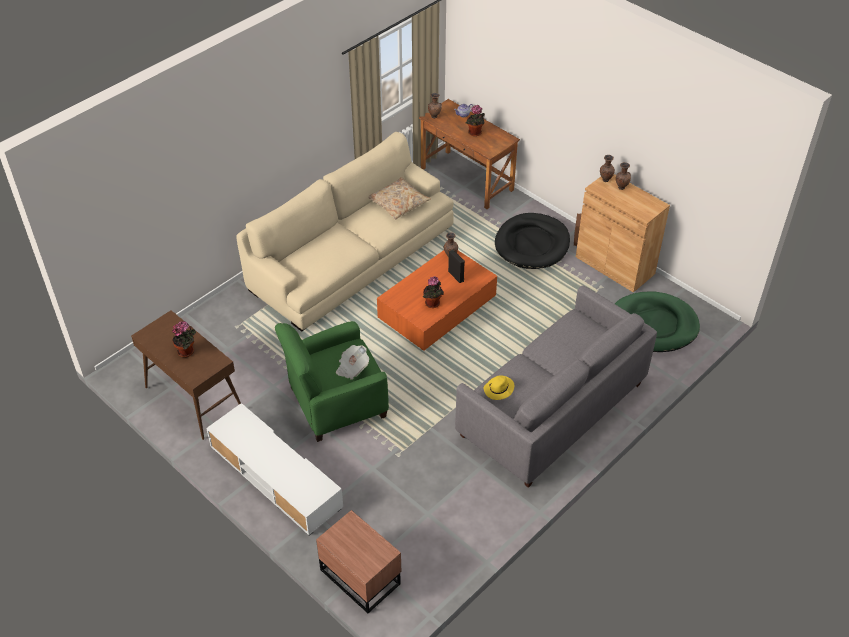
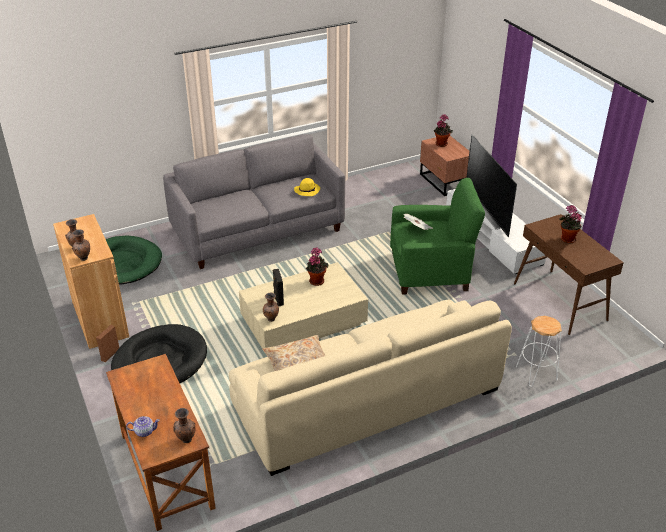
camera: 160 degrees left, 10 degrees down
(216, 313) = (536, 373): none -> white stool
(281, 464) = (489, 210): none -> television
(437, 309) = (303, 321): orange coffee table -> beige coffee table
(475, 133) = (153, 395): potted plant -> potted plant (441, 143)

